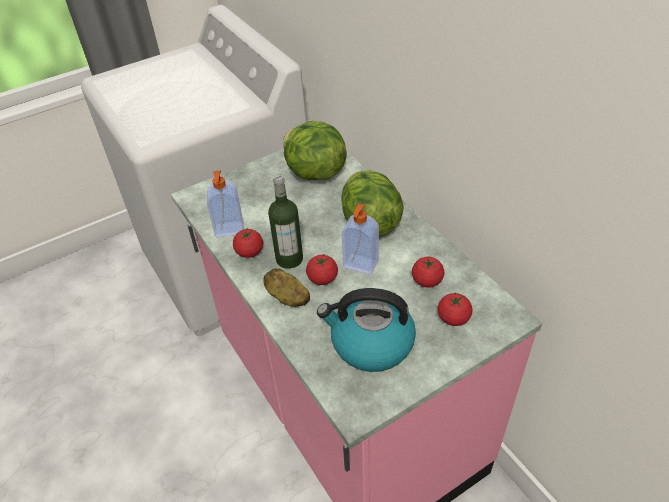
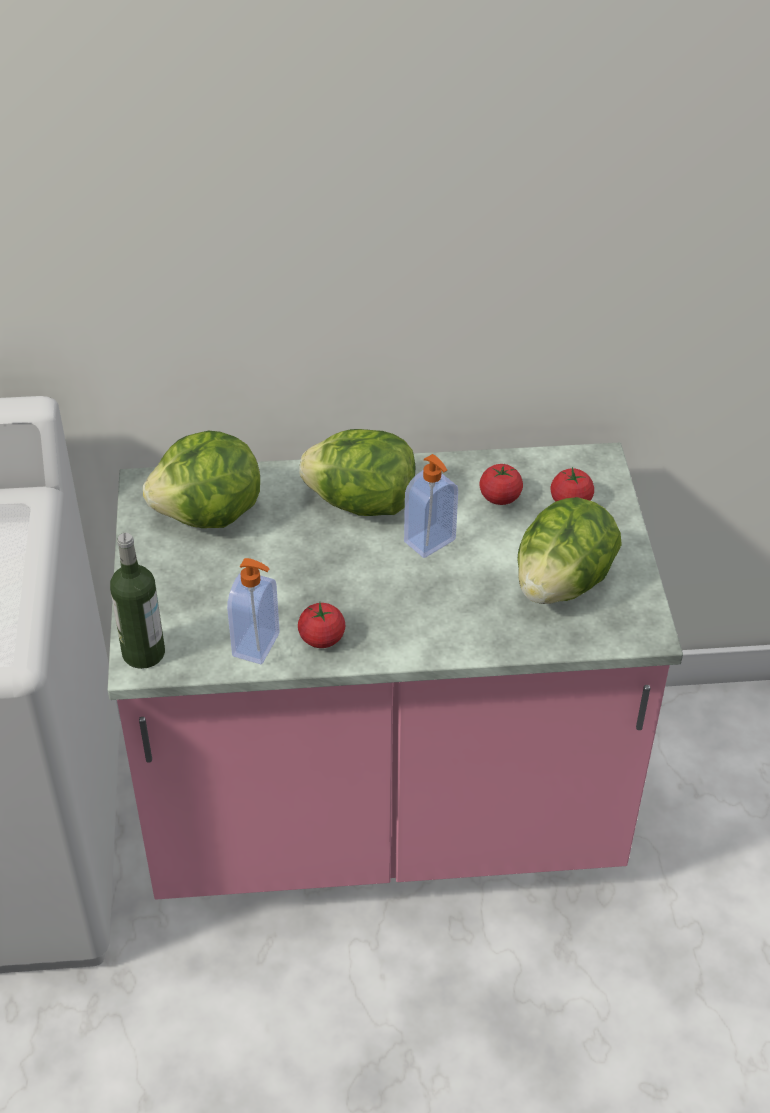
camera: 65 degrees left, 0 degrees up
(287, 297) = (437, 629): potato -> none
(289, 259) = (368, 603): bottle -> bottle (143, 653)
(322, 278) = (428, 585): tomato -> none
(370, 344) = (562, 583): kettle -> lettuce

